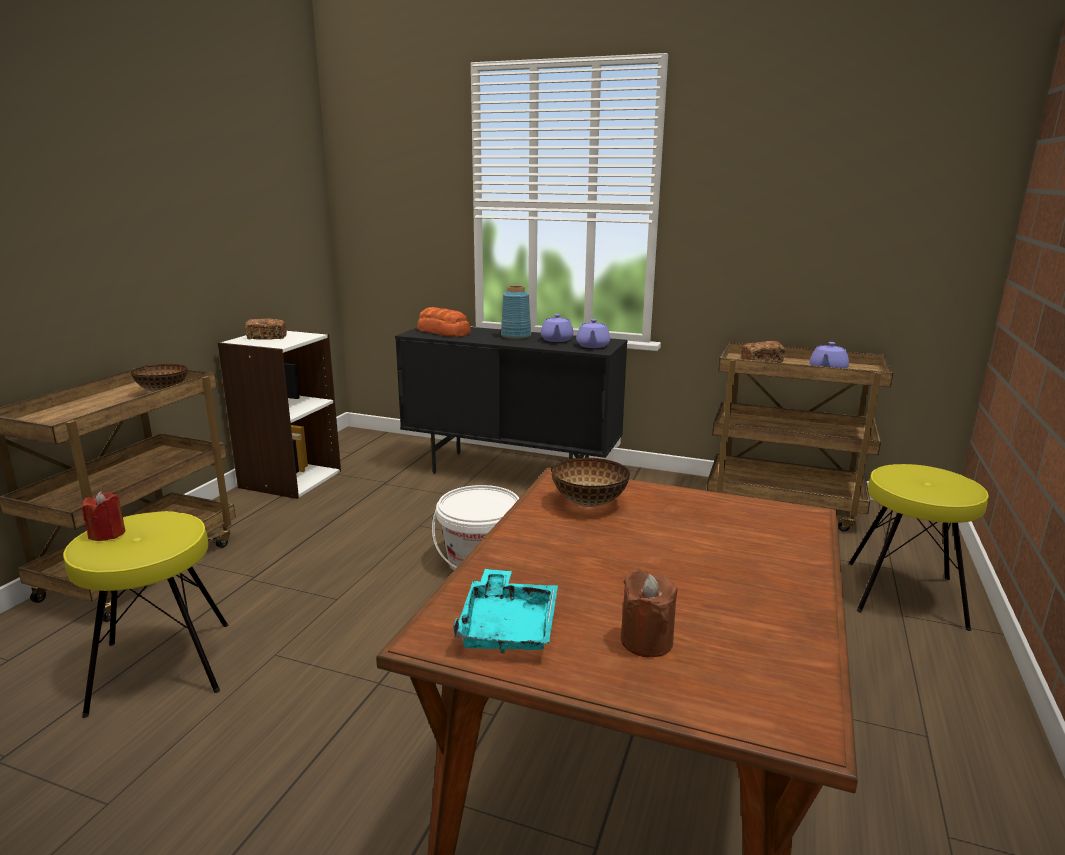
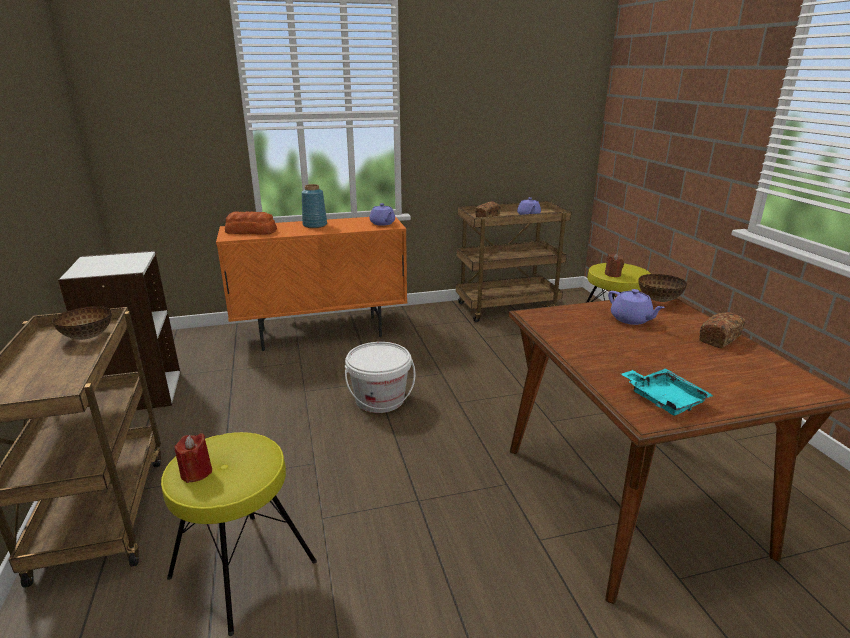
camera: 35 degrees left, 5 degrees up
(267, 337) = (101, 265): bread -> bread (719, 338)
(511, 473) = (321, 333): black cabinet -> orange cabinet
(556, 340) = (350, 223): purple teapot -> purple teapot (631, 319)
(590, 503) = (572, 324): bowl -> bowl (659, 300)
(646, 641) = (721, 380): brown candle -> brown candle (613, 274)

